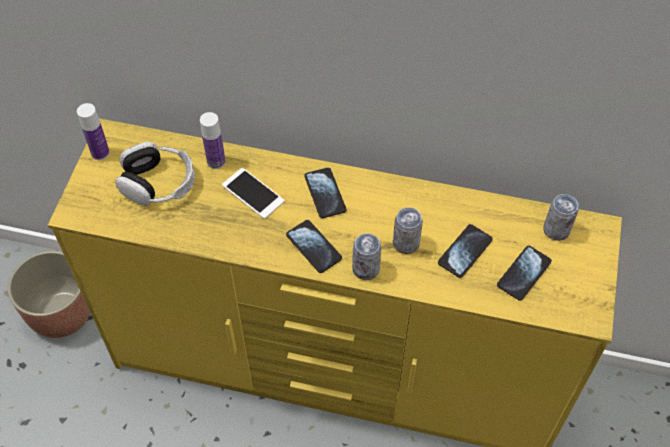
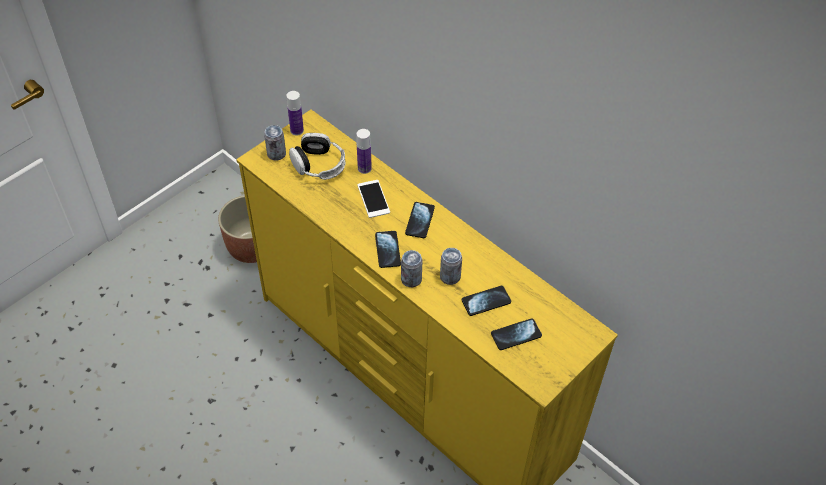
camera: 30 degrees right, 5 degrees down
(556, 230) = (561, 319): can -> can (276, 154)

